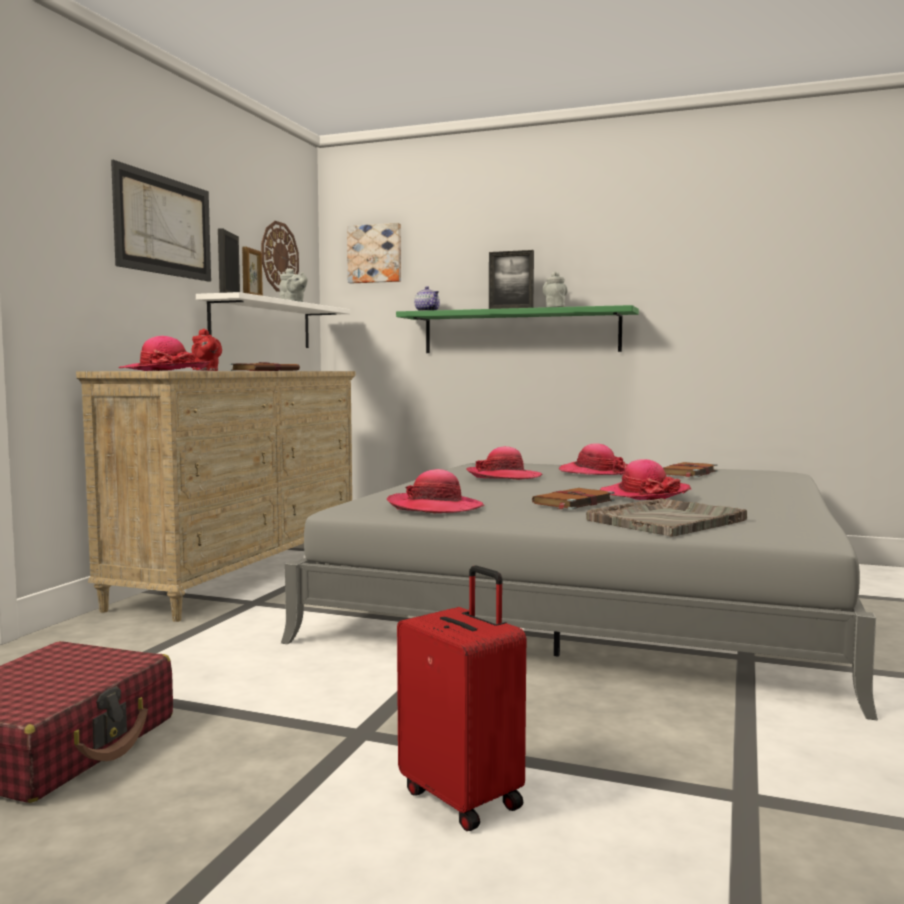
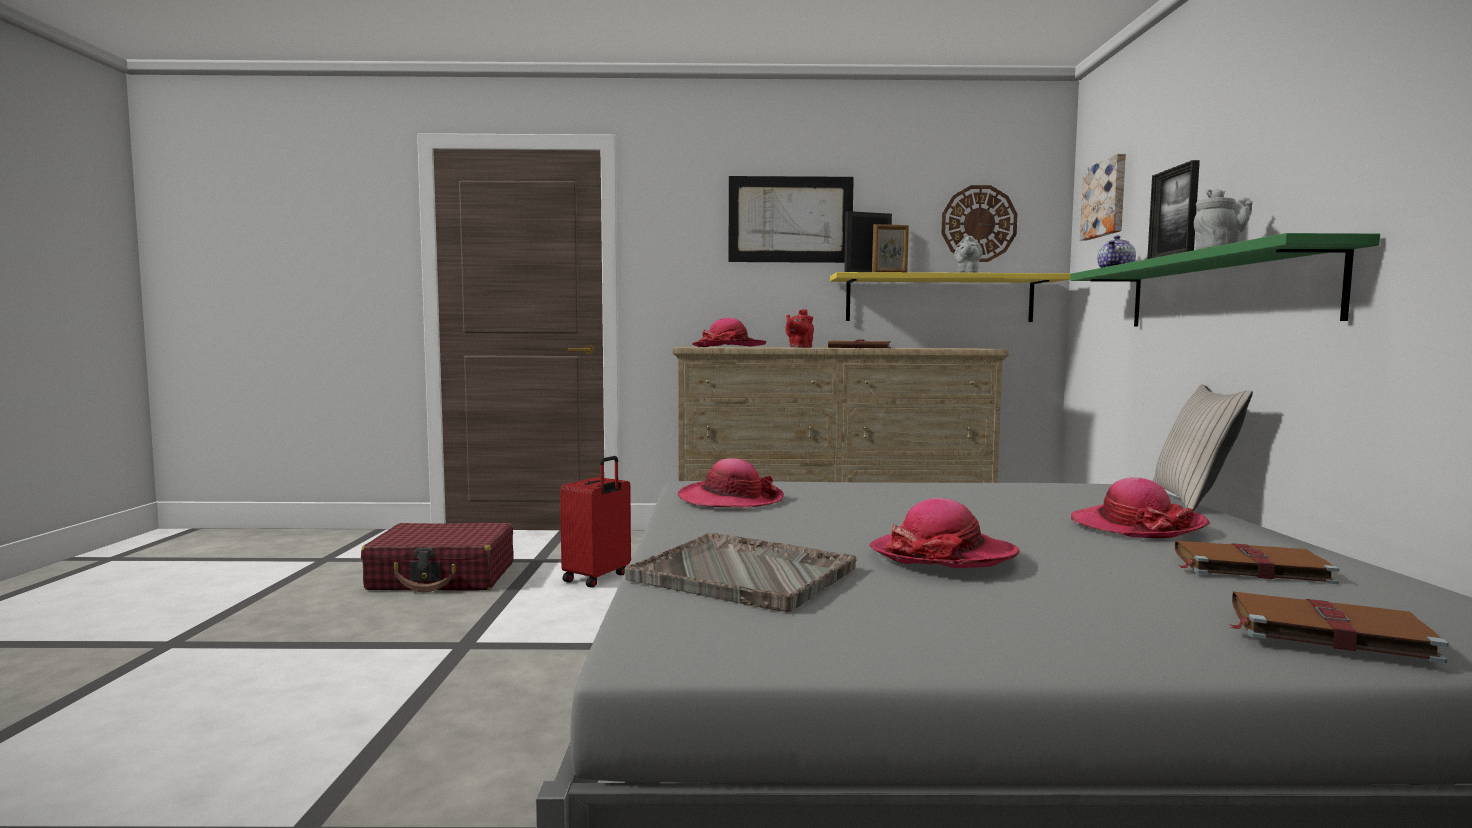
camera: 70 degrees right, 0 degrees up
(262, 324) = (939, 299): white shelf -> yellow shelf
(464, 798) = (341, 696): red suitcase -> red suitcase (597, 578)
(504, 477) = (982, 498): hat -> none
(532, 462) = (1193, 500): none -> beige pillow
(573, 502) = (818, 532): brown book -> brown book (1324, 630)

